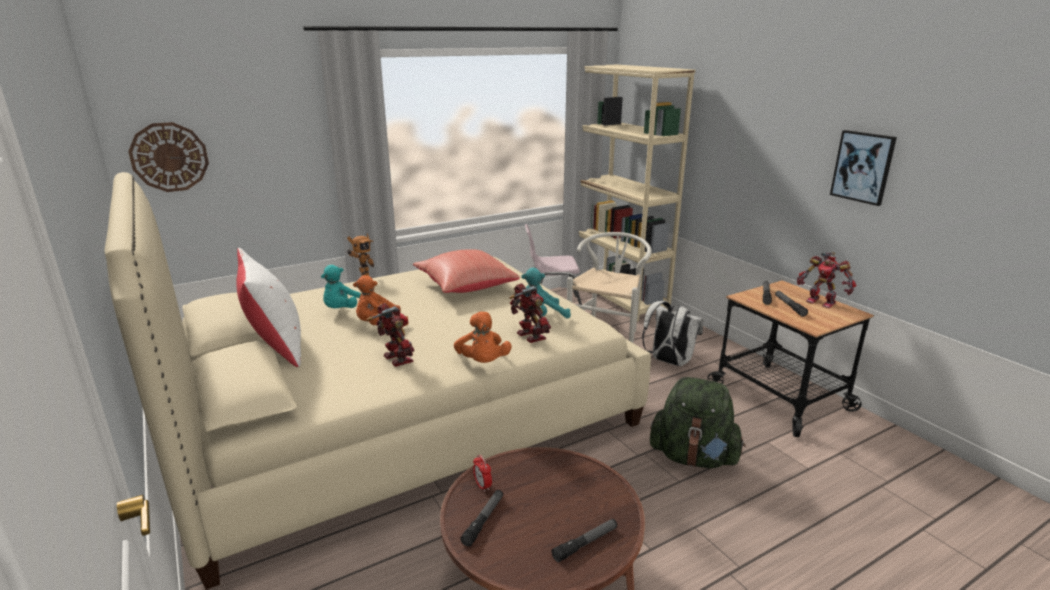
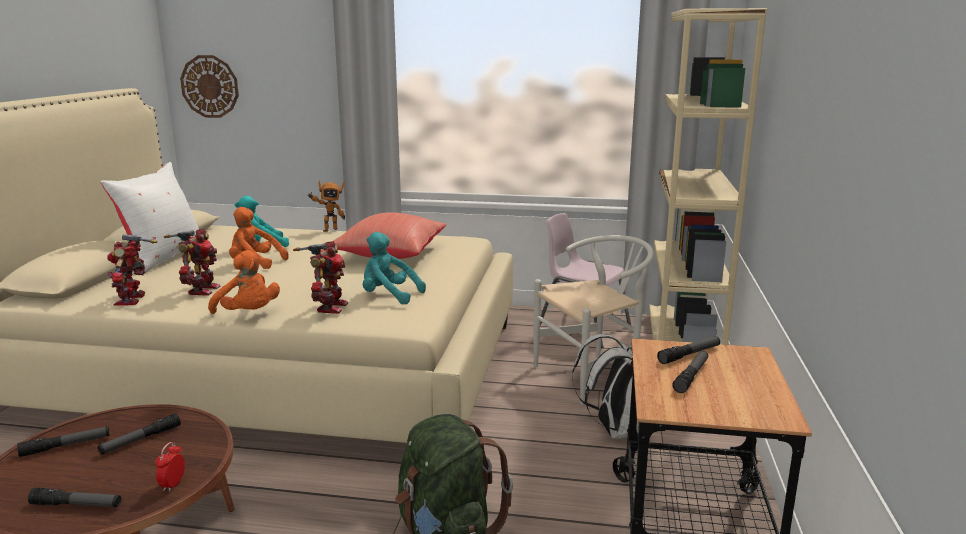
camera: 40 degrees right, 5 degrees down
(482, 486) = (120, 422): alarm clock -> alarm clock (173, 484)
(483, 363) = (248, 314): orange plush toy -> orange plush toy turned 75 degrees counterclockwise
(526, 487) = (141, 440): none -> flashlight
(821, 302) = (760, 388): toy robot -> toy robot (132, 299)
(863, 167) = (853, 156): picture -> none

